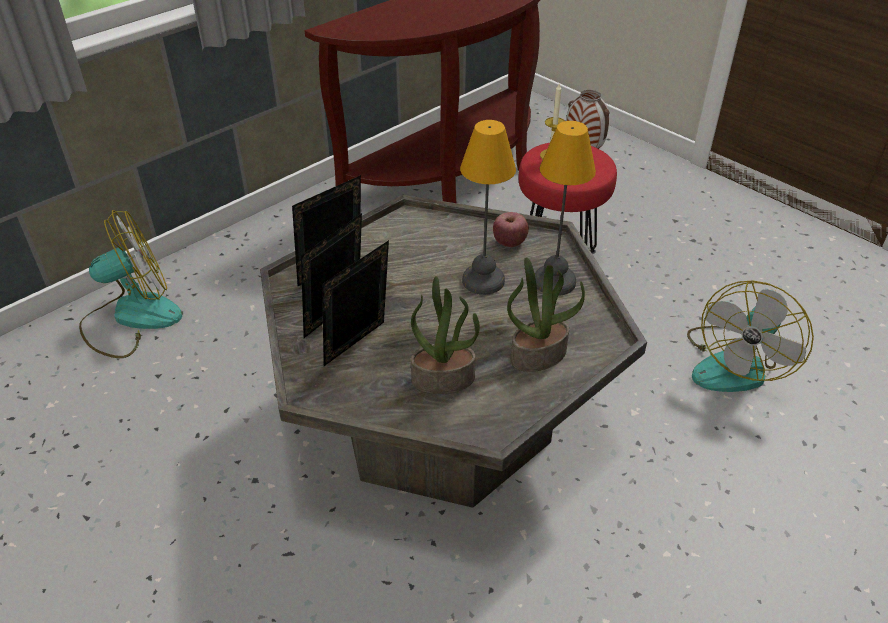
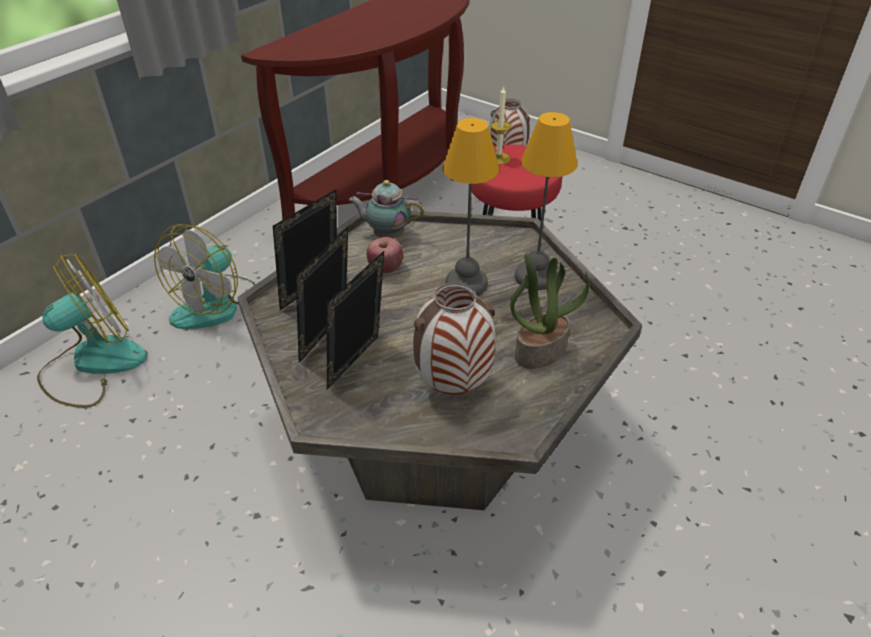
camera: 10 degrees left, 0 degrees up
(417, 224) = (386, 235): none -> teapot
(443, 378) = (453, 386): potted plant -> vase
(509, 243) = (482, 244): apple -> apple (386, 269)
(735, 364) = (692, 336): fan -> fan (215, 304)

